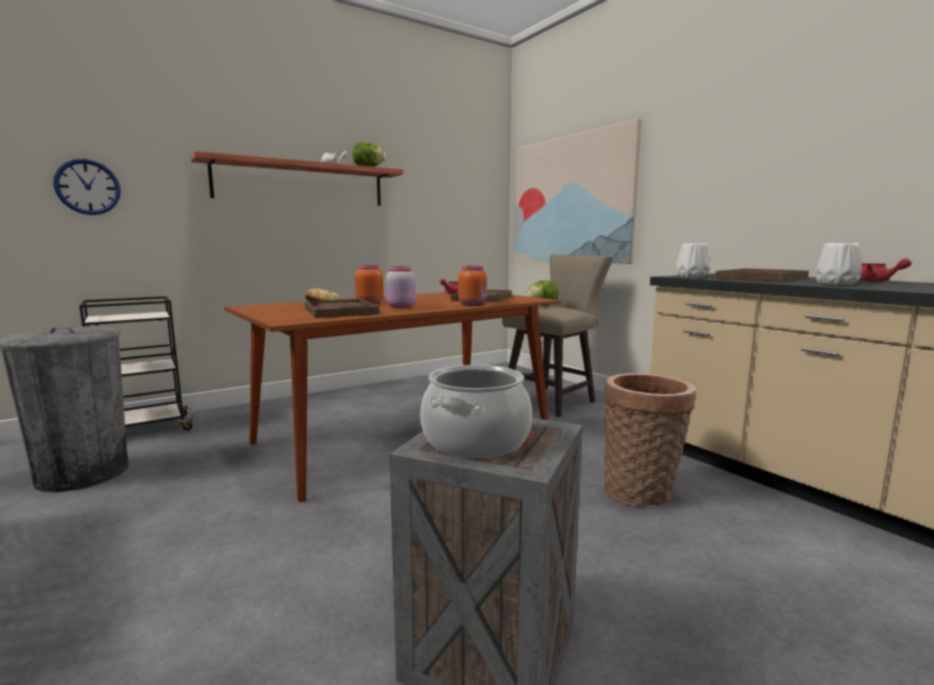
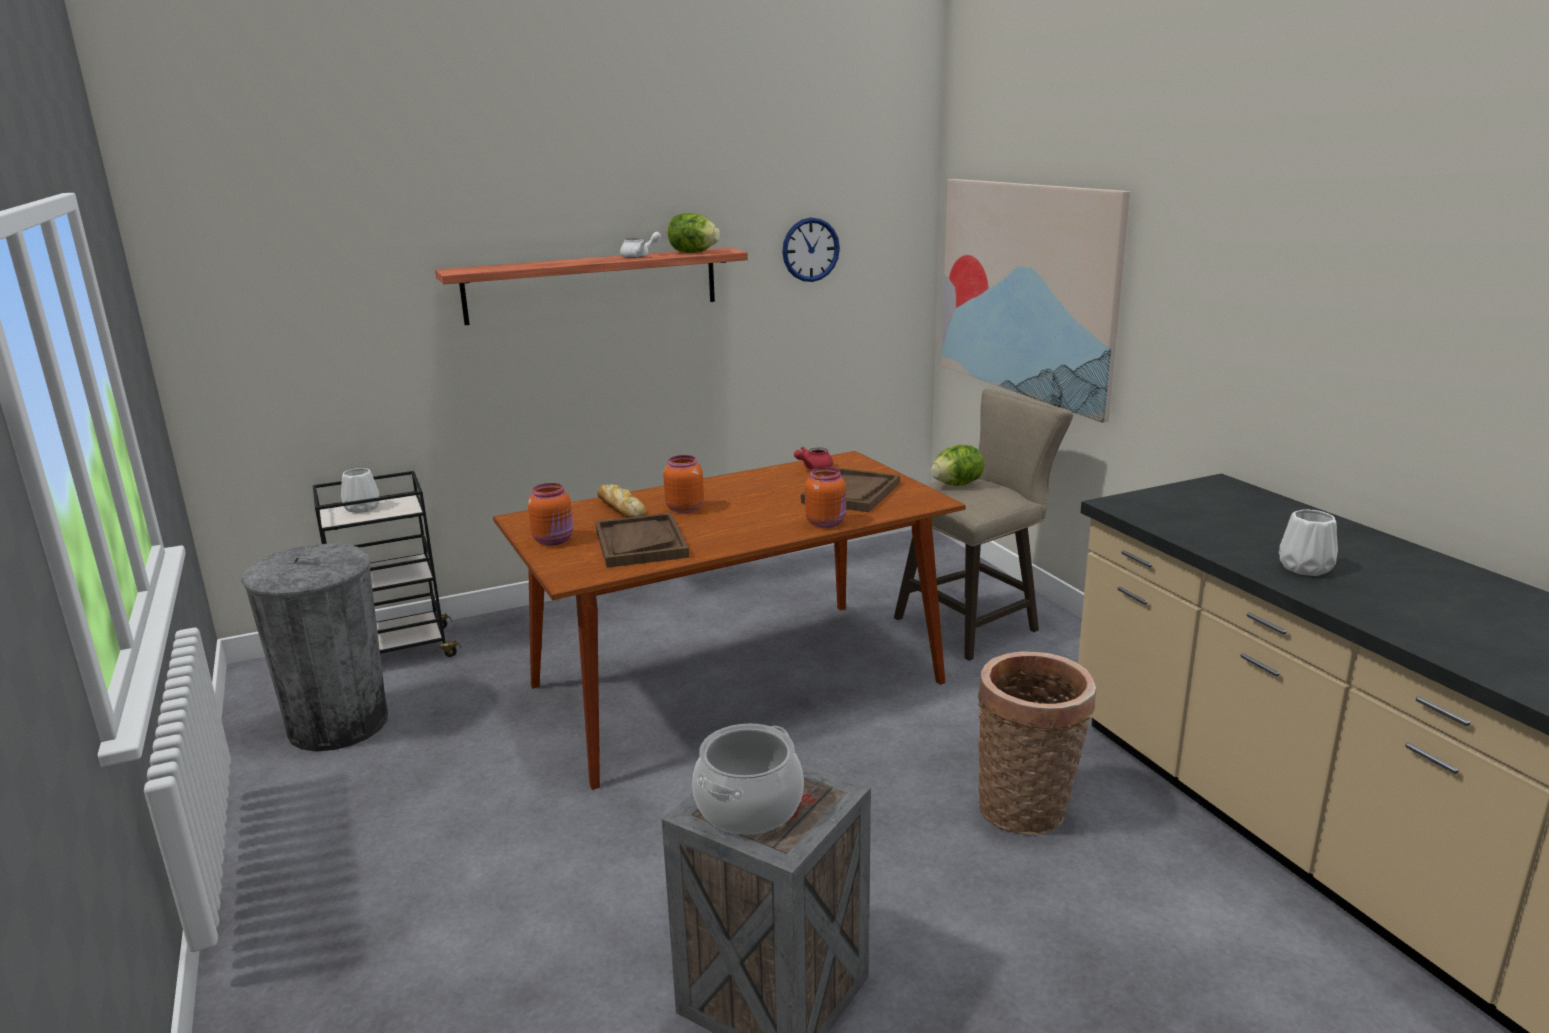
camera: 10 degrees right, 10 degrees up
(88, 187) = (308, 333): wall clock -> wall clock (810, 249)
(272, 311) = (554, 540): none -> orange jar
(400, 307) = (722, 529): pink jar -> none
(691, 277) = (1137, 510): white vase -> white vase (362, 508)
(761, 278) = (1236, 523): brown tray -> none
(876, 281) = (1388, 553): red teapot -> none

